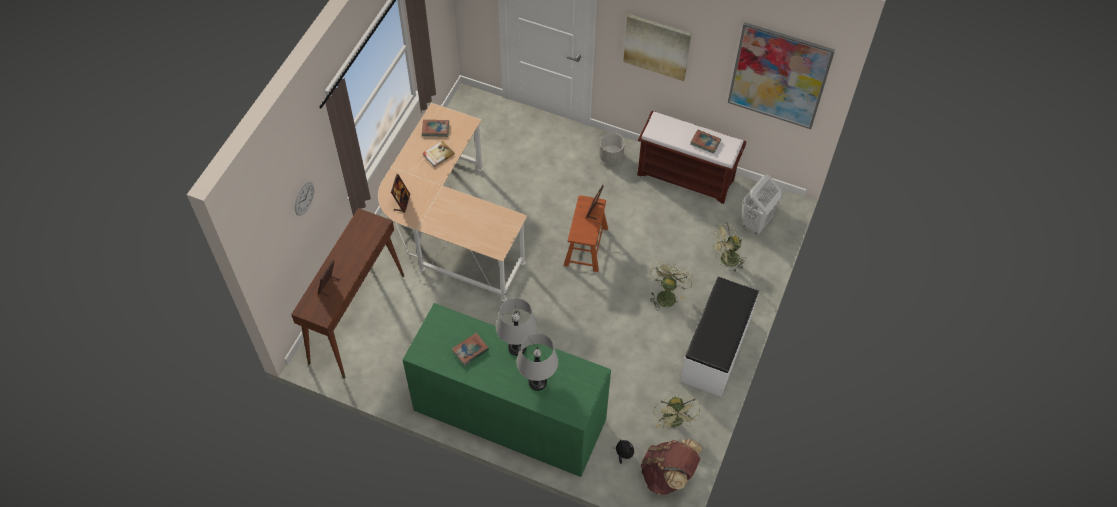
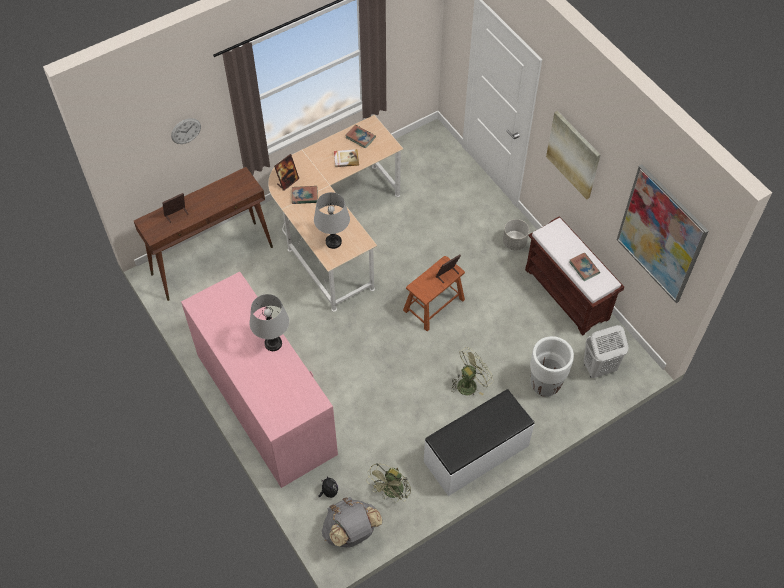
camera: 35 degrees right, 0 degrees up
(470, 350) = (236, 324): book -> book (304, 196)
(509, 414) = (266, 403): green dresser -> pink dresser
(537, 382) = (266, 380): grey table lamp -> grey table lamp (333, 242)
(668, 475) = (351, 532): brown backpack -> grey backpack
(726, 260) = (545, 385): green fan -> white planter

